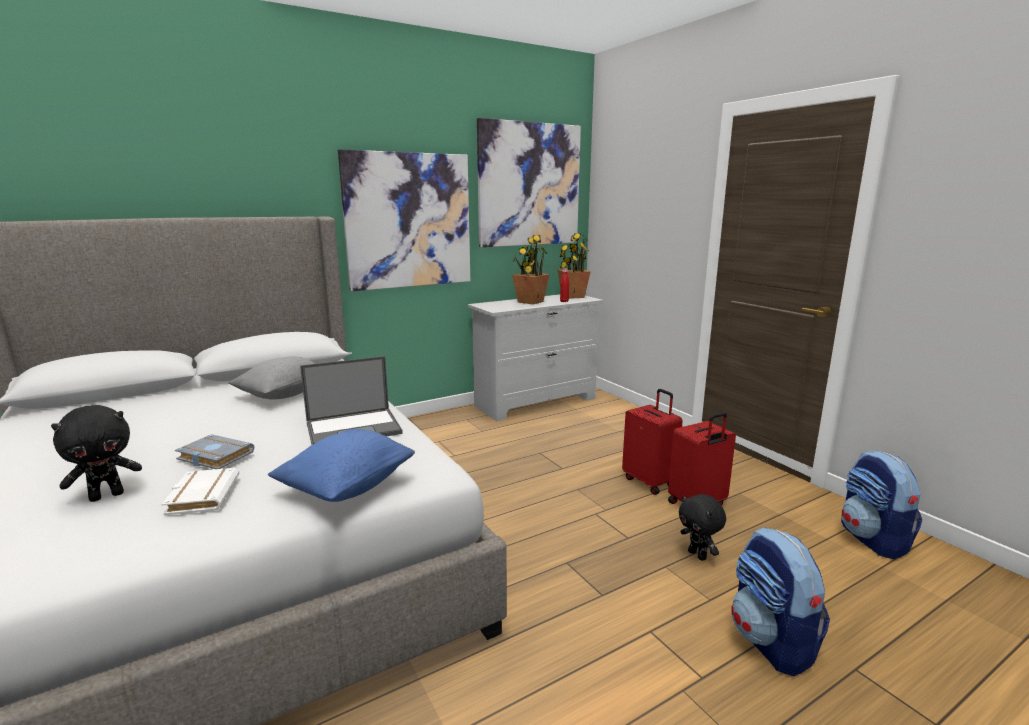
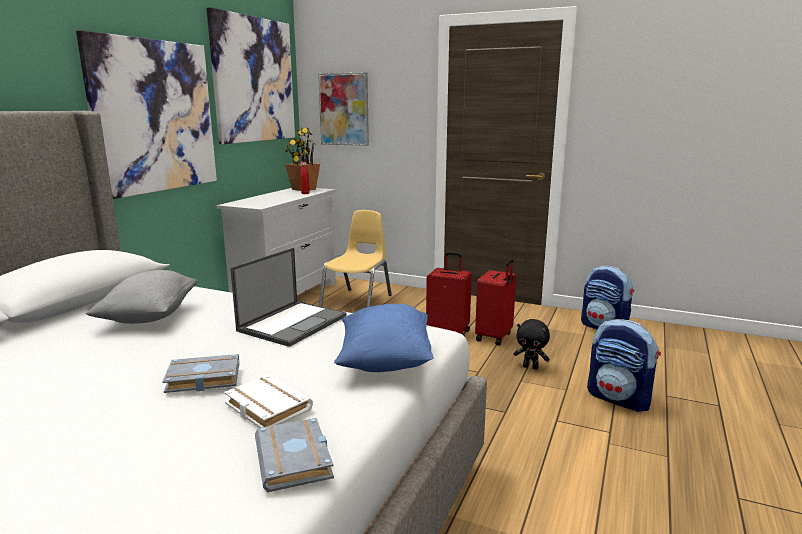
camera: 35 degrees left, 0 degrees up
(107, 495) = (162, 441): black plush toy -> none
(135, 548) = (296, 460): none -> grey book
(530, 302) = (275, 197): potted plant -> none
(593, 423) = (357, 302): none -> yellow chair
(624, 215) = (344, 109): none -> picture

